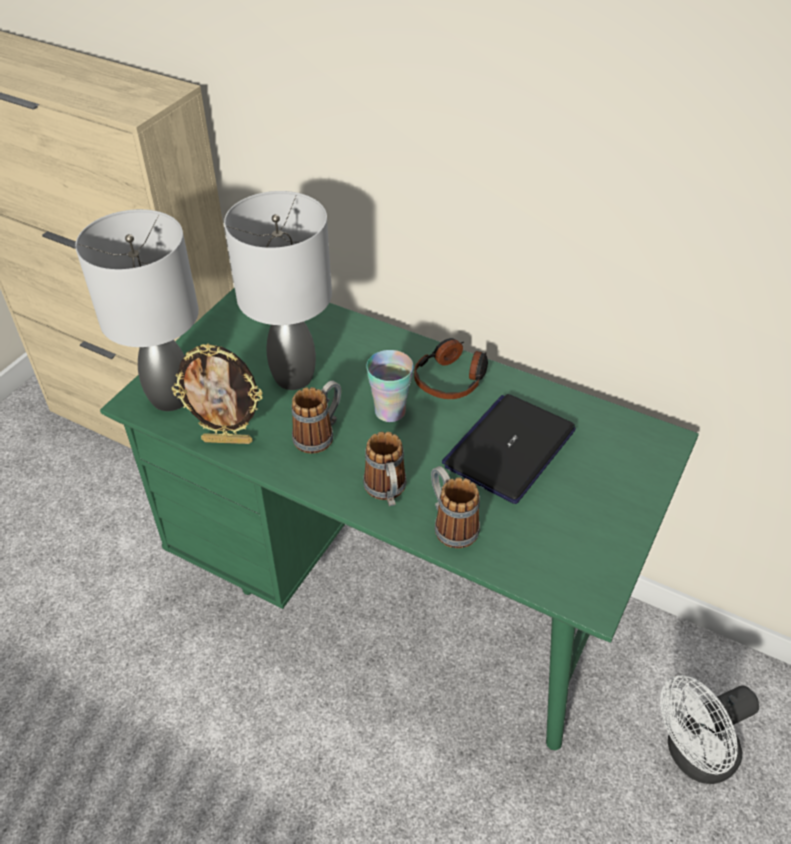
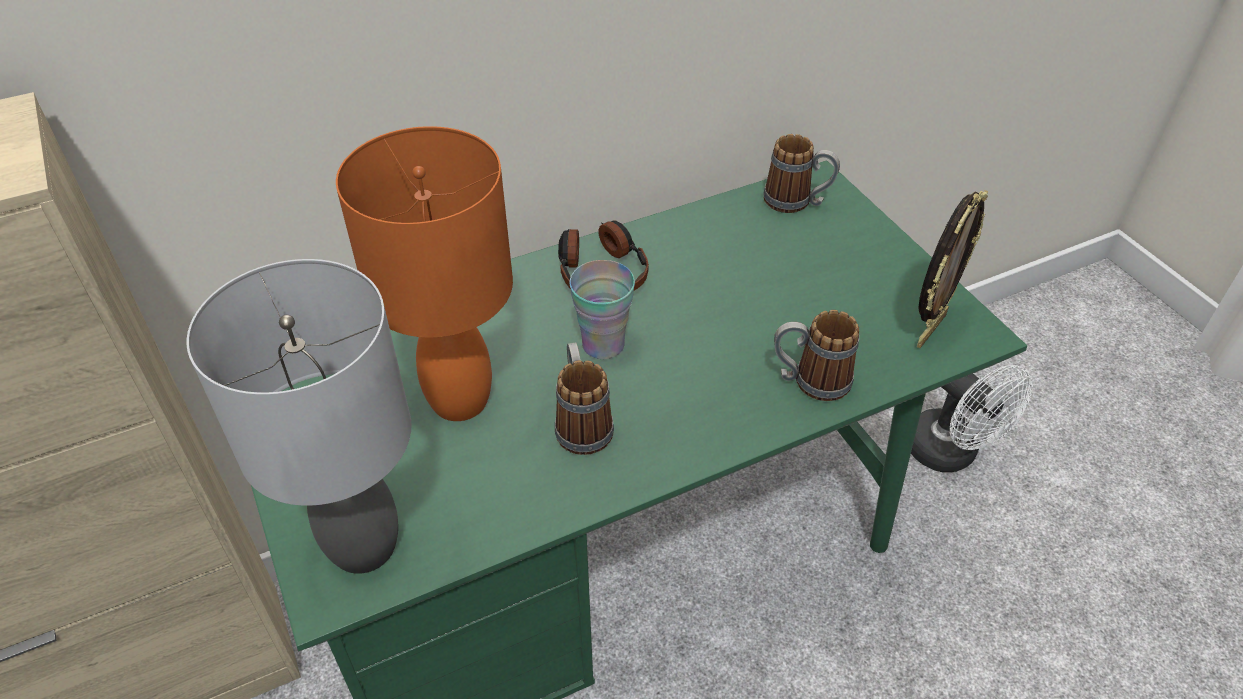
camera: 55 degrees left, 0 degrees up
(228, 440) = (507, 518): picture frame -> picture frame (929, 329)
(294, 378) = (462, 400): grey table lamp -> orange table lamp
(387, 492) = (724, 409): mug -> mug (797, 202)
(509, 448) = (741, 284): laptop -> none
(692, 756) = (950, 453): white fan -> white fan turned 45 degrees counterclockwise

